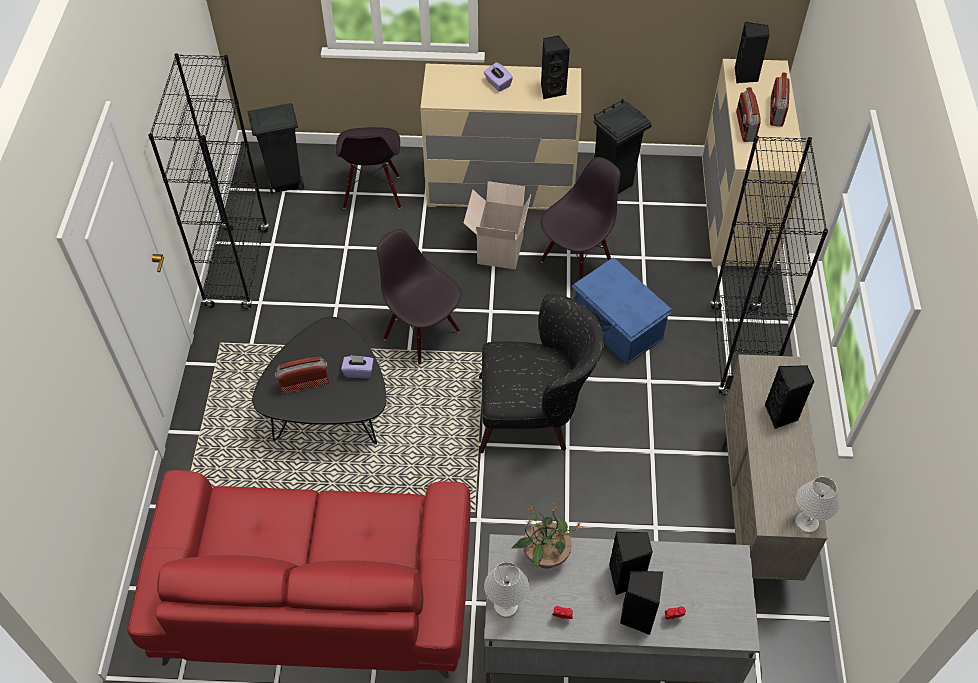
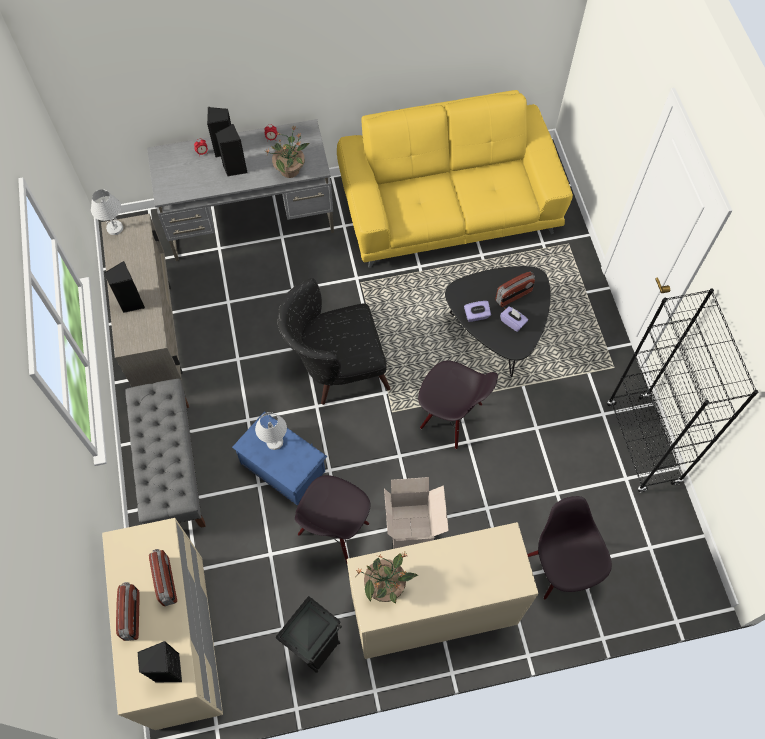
camera: 165 degrees right, 10 degrees up
(285, 183) = (654, 557): black trash can -> none
(315, 594) = (449, 207): red sofa -> yellow sofa
(497, 84) = (448, 580): purple tissue box -> purple tissue box (513, 322)
(506, 607) = (308, 137): white table lamp -> white table lamp (274, 441)
(552, 90) = (386, 585): black speaker -> potted plant
(738, 351) = (172, 468): black bookcase -> grey bench

